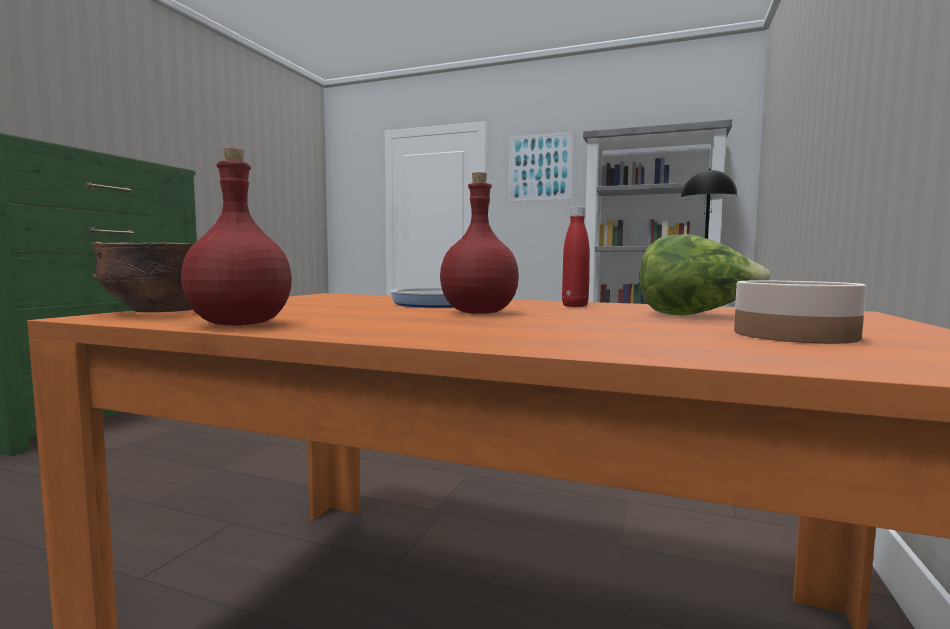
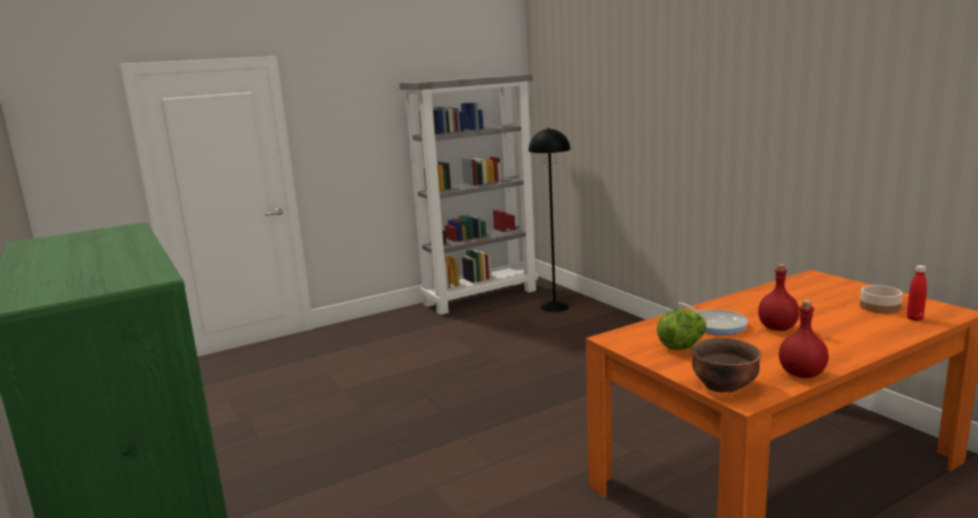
camera: 50 degrees left, 10 degrees up
(540, 167) = (348, 110): picture -> none
(575, 306) = (753, 304): red bottle -> red bottle (914, 318)
(694, 315) = (813, 299): lettuce -> lettuce (682, 346)

